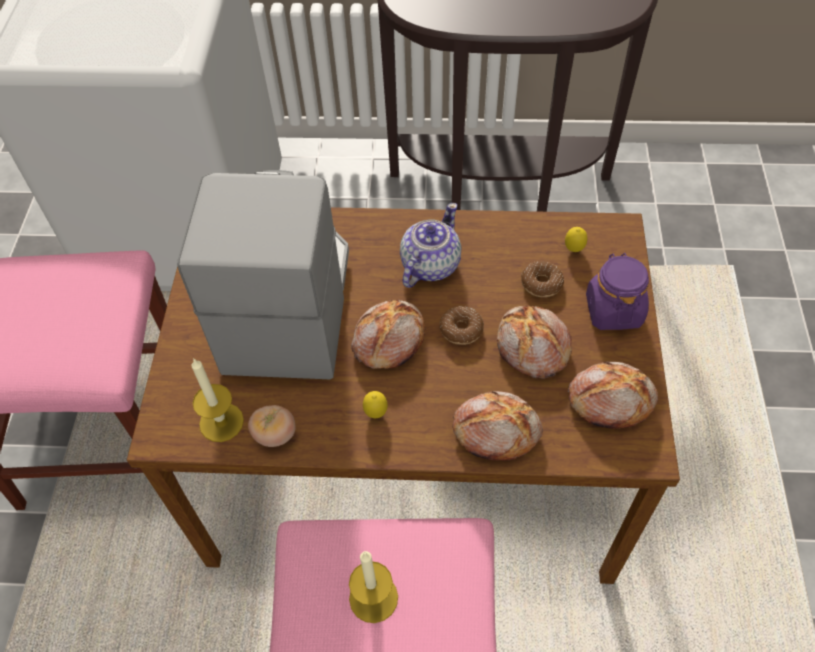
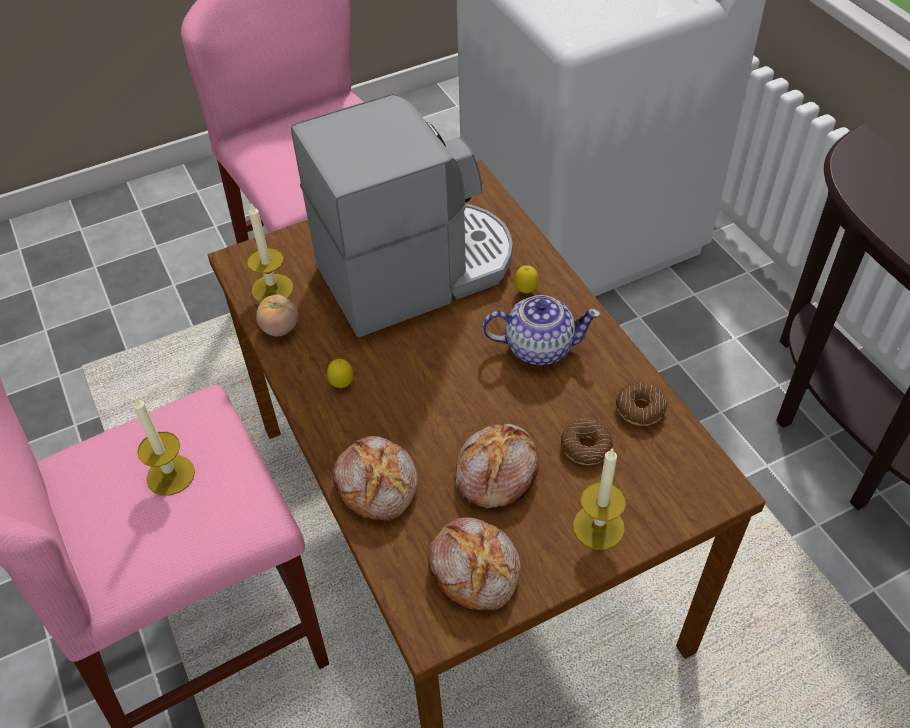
camera: 60 degrees right, 5 degrees down
(387, 340) = (426, 357): bread -> none
(461, 329) = (478, 406): donut -> donut (640, 409)
(574, 249) = (655, 457): lemon -> lemon (526, 291)
(613, 310) = (598, 527): purple jar -> candle

